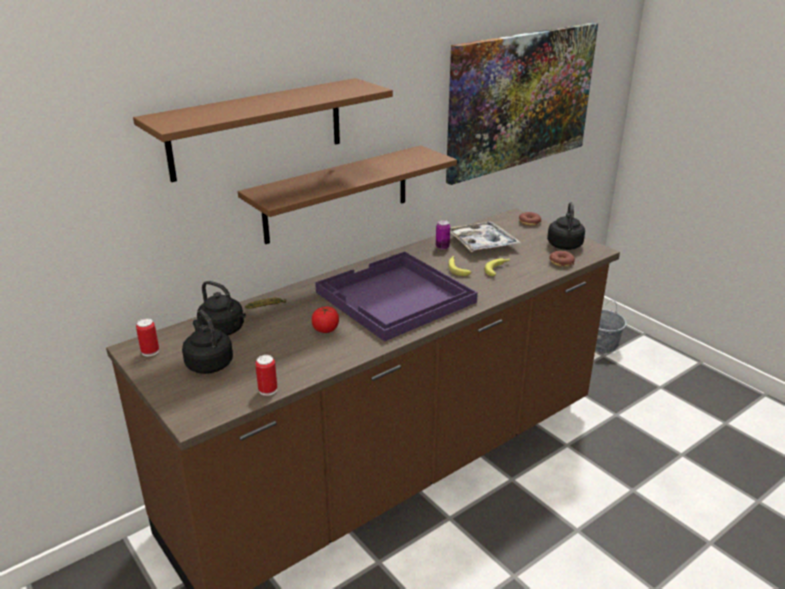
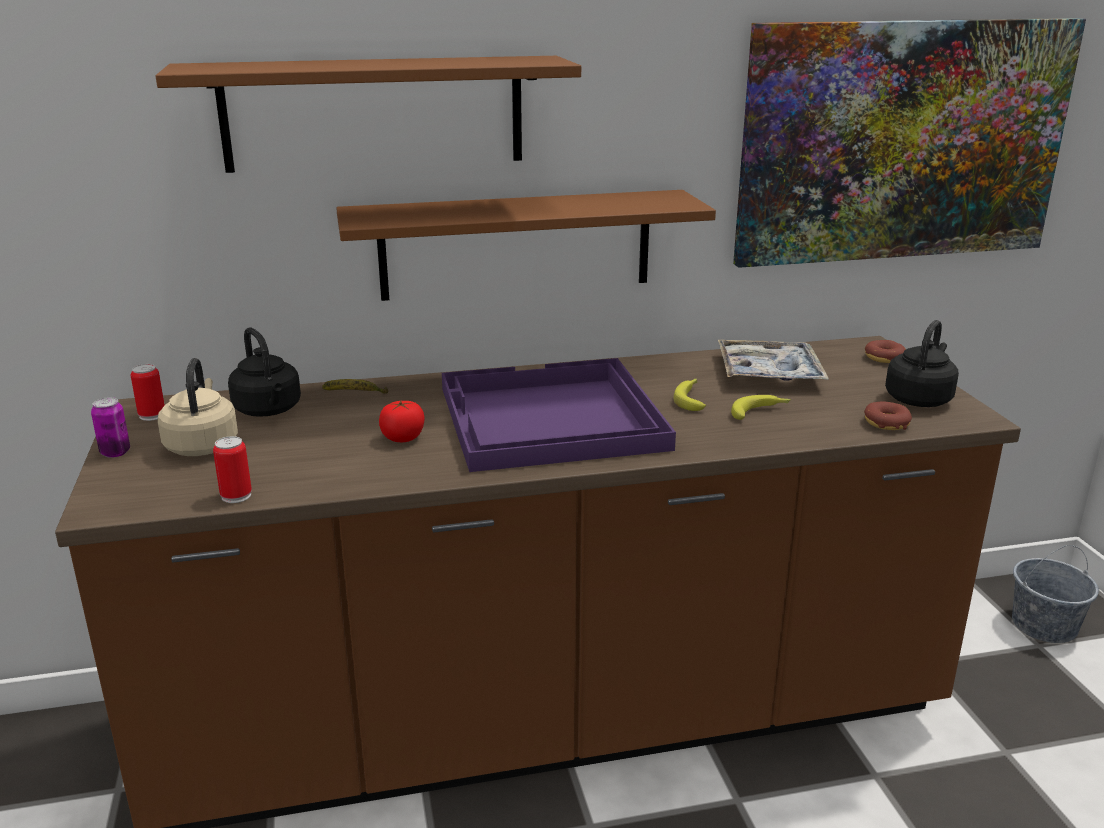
camera: 25 degrees right, 5 degrees down
(208, 363) = (202, 445): black kettle -> beige kettle
(442, 247) = (697, 367): can -> can (115, 452)

